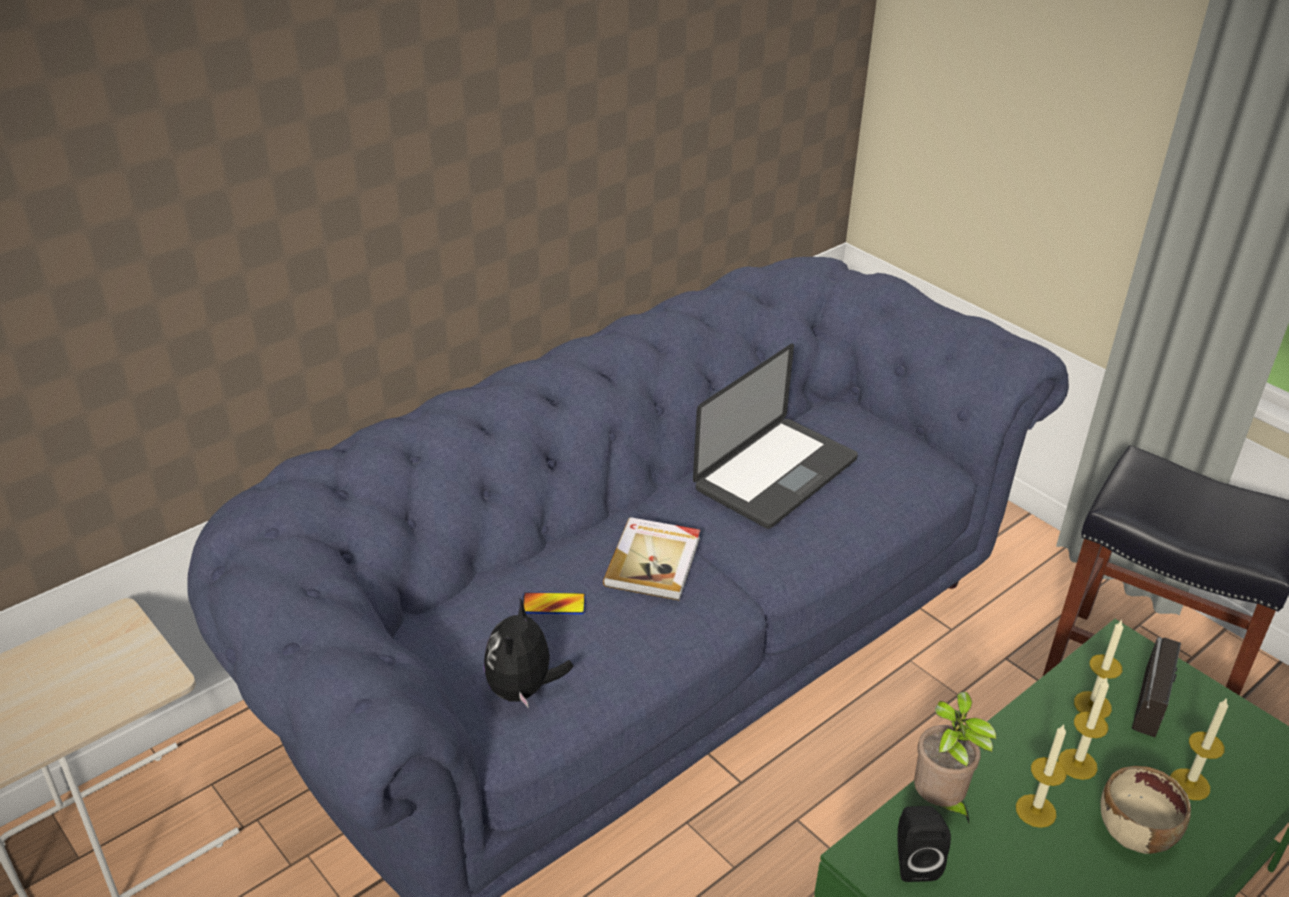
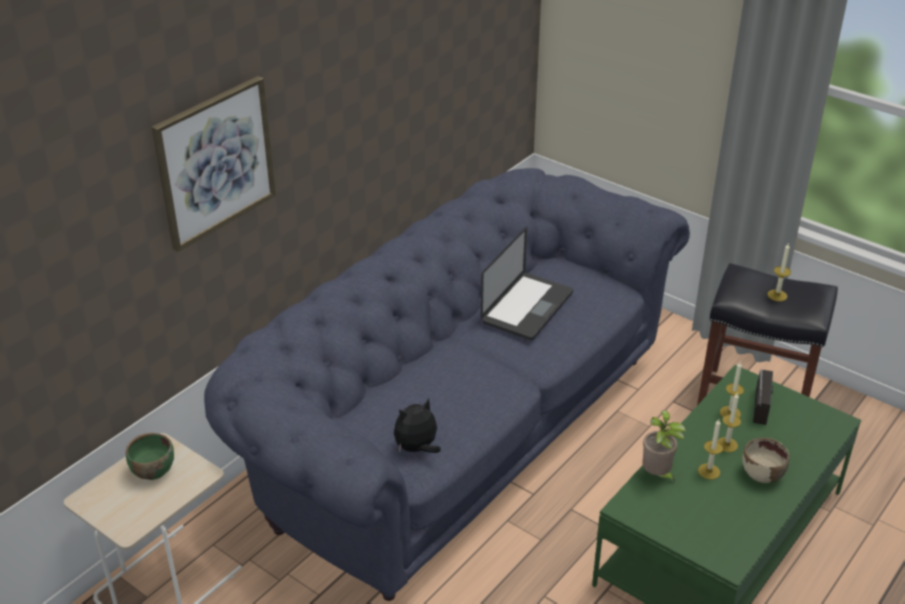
camera: 10 degrees left, 0 degrees up
(85, 660) = (153, 470): none -> green bowl
(235, 156) = (215, 162): none -> picture
(523, 690) = (417, 448): plush toy -> plush toy turned 60 degrees clockwise
(553, 604) = (419, 400): phone -> none
(654, 561) = (470, 367): book -> none
(914, 861) = (650, 506): black speaker -> none
(1189, 784) = (787, 446): candle -> candle (777, 295)

